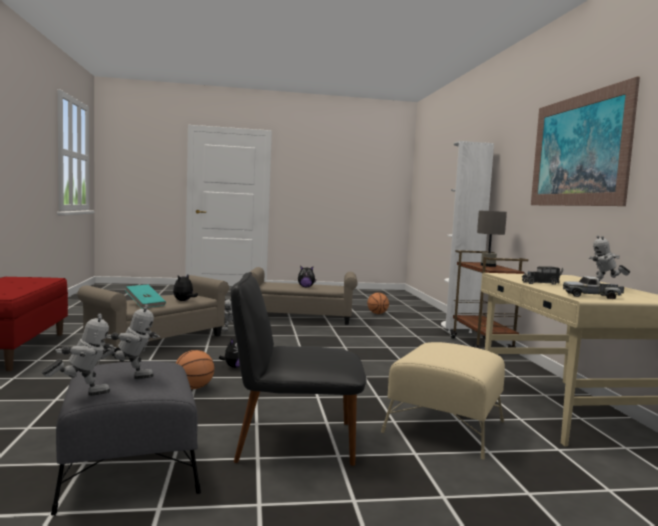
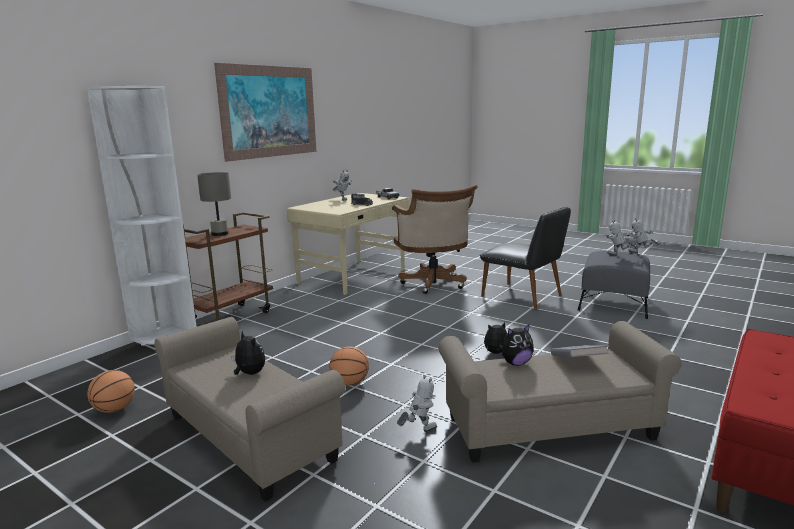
camera: 135 degrees left, 10 degrees up
(145, 304) = (577, 363): turquoise book -> grey book
(194, 388) = (552, 339): basketball -> basketball (350, 383)
(445, 426) = (434, 284): beige ottoman -> office chair

